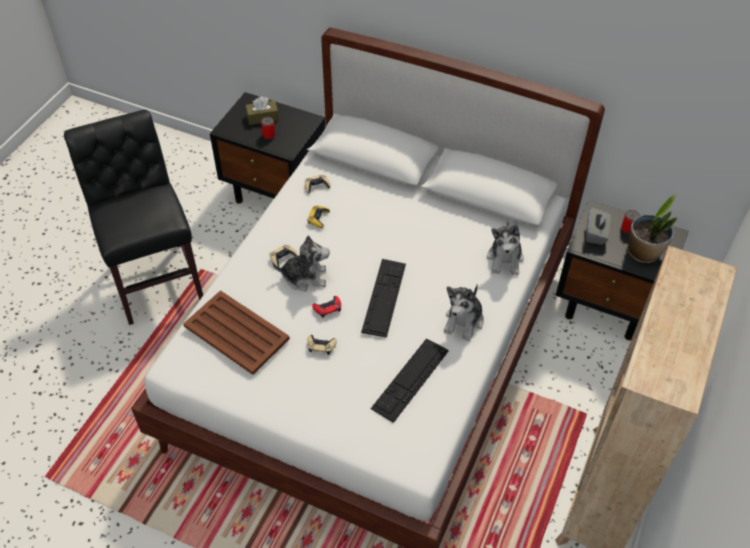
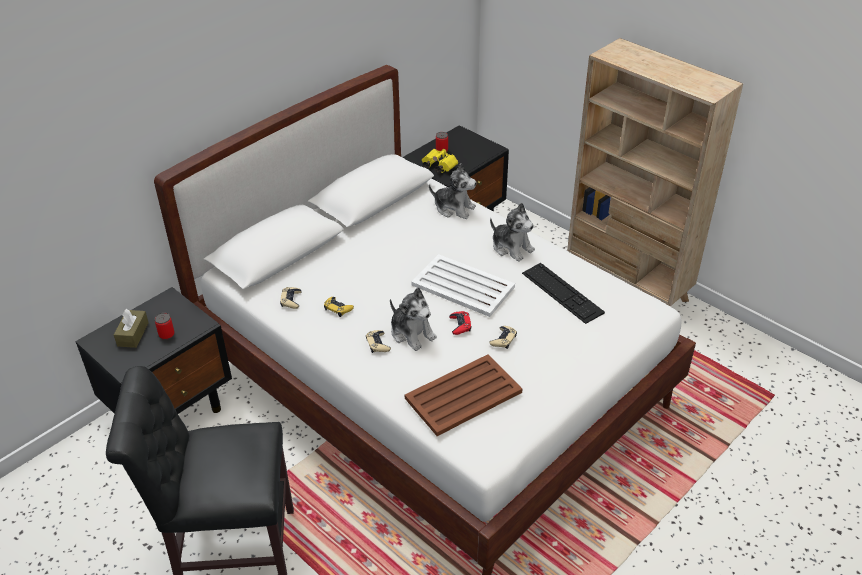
camera: 70 degrees left, 10 degrees down
(305, 277) = (412, 333): plush toy -> plush toy turned 120 degrees clockwise
(384, 297) = (463, 286): keyboard -> white tray
(596, 234) = (438, 166): grey tissue box -> yellow binoculars
(643, 252) = (470, 150): potted plant -> none

